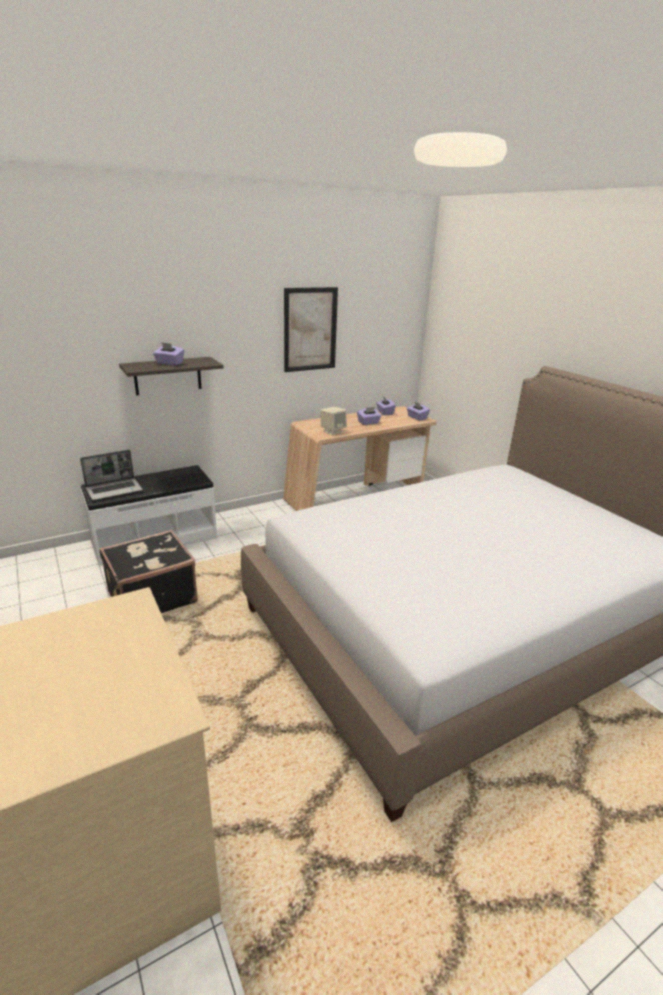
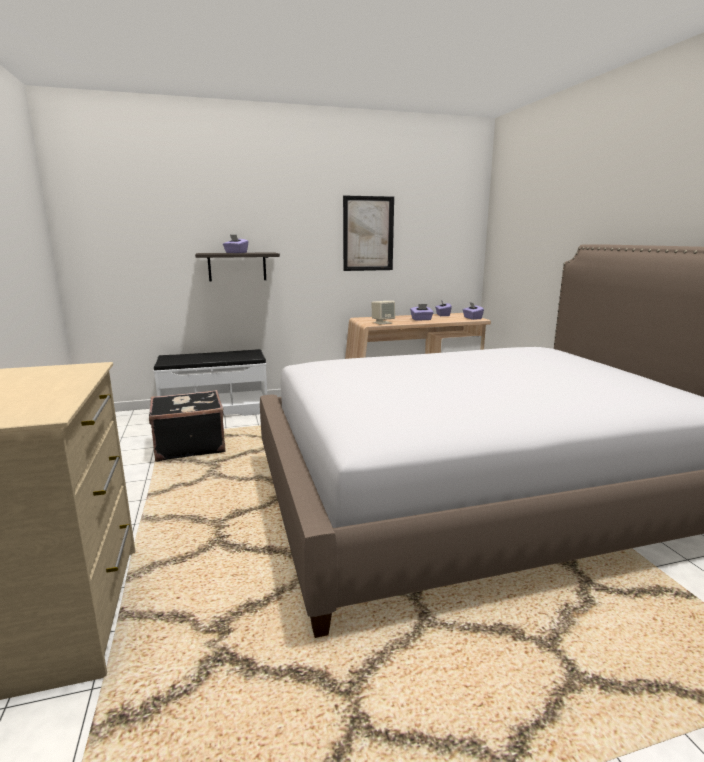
camera: 15 degrees right, 10 degrees down
(114, 490) = (181, 358): laptop -> none

